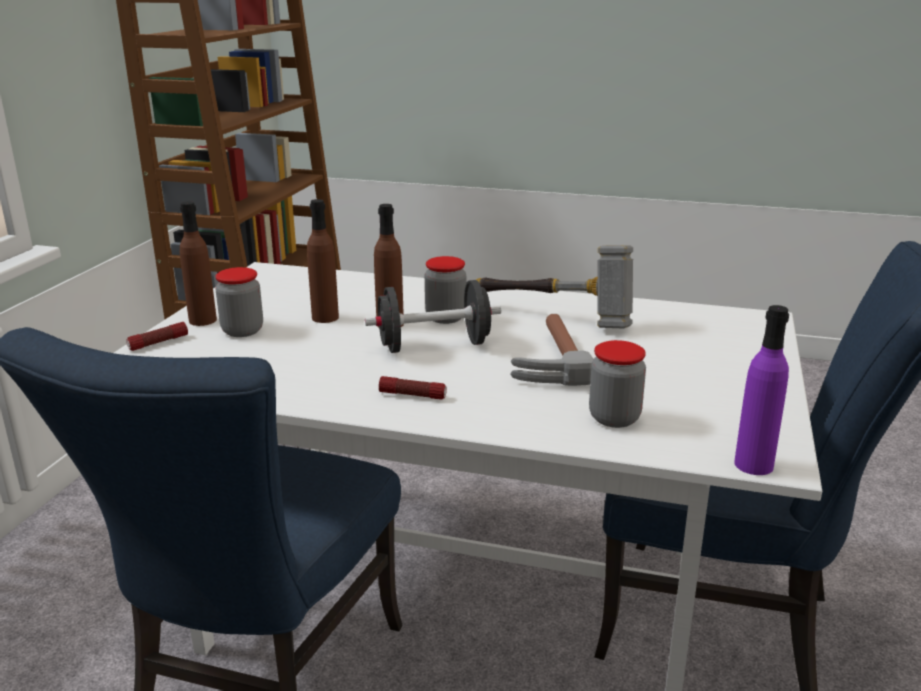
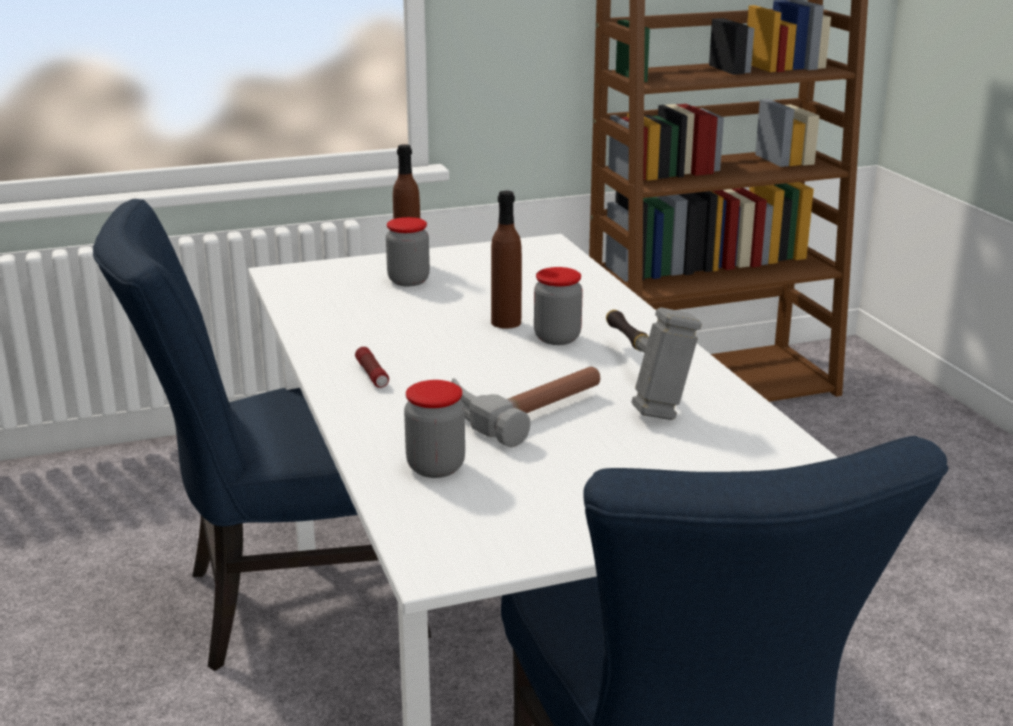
camera: 55 degrees right, 0 degrees up
(158, 343) = (347, 266): flashlight -> none
(325, 317) = (480, 296): brown bottle -> none
(434, 345) = (485, 352): black dumbbell -> none
(753, 465) = (416, 555): purple bottle -> none

